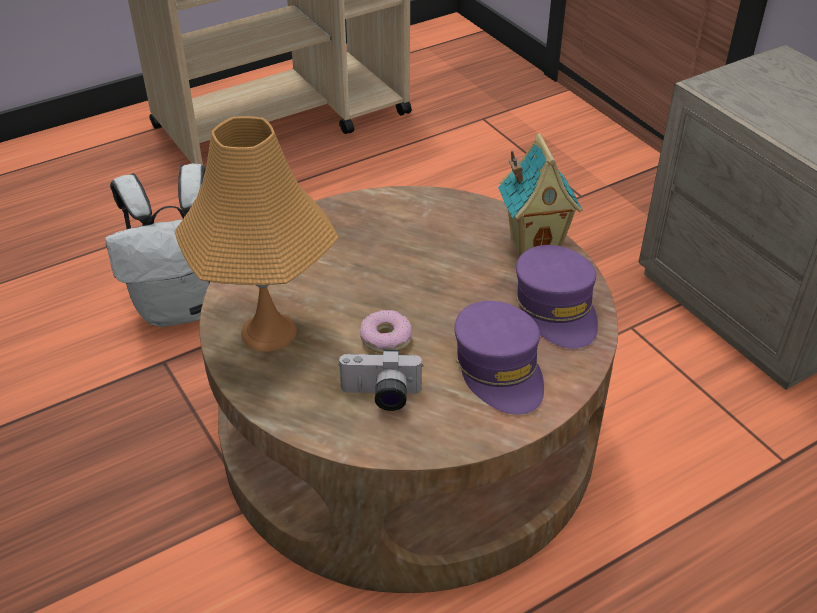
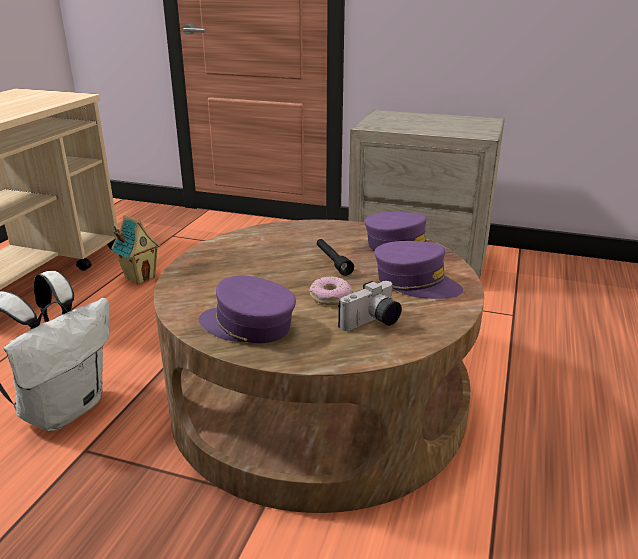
camera: 40 degrees left, 15 degrees down
(268, 331) = (248, 326): orange table lamp -> purple cap
(453, 288) = (332, 262): none -> black flashlight
(534, 245) = (347, 230): toy house -> toy house (140, 277)

